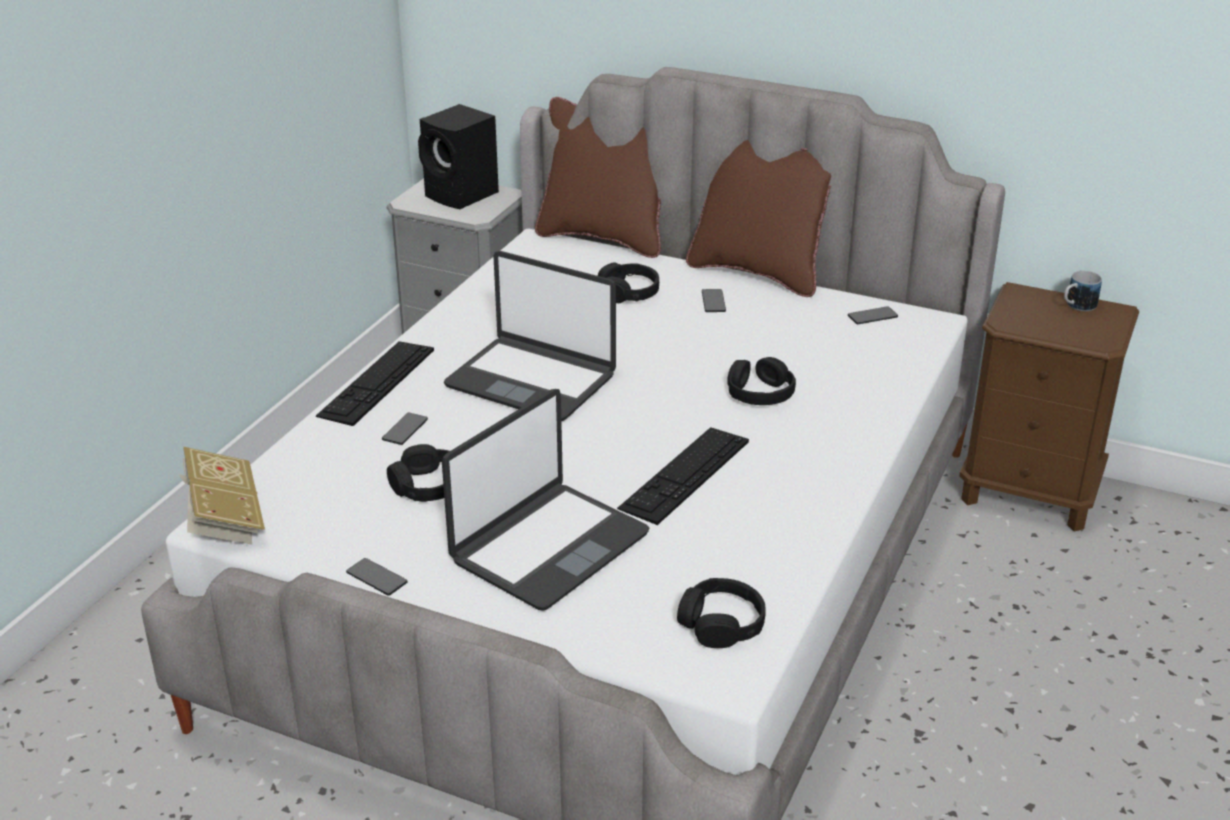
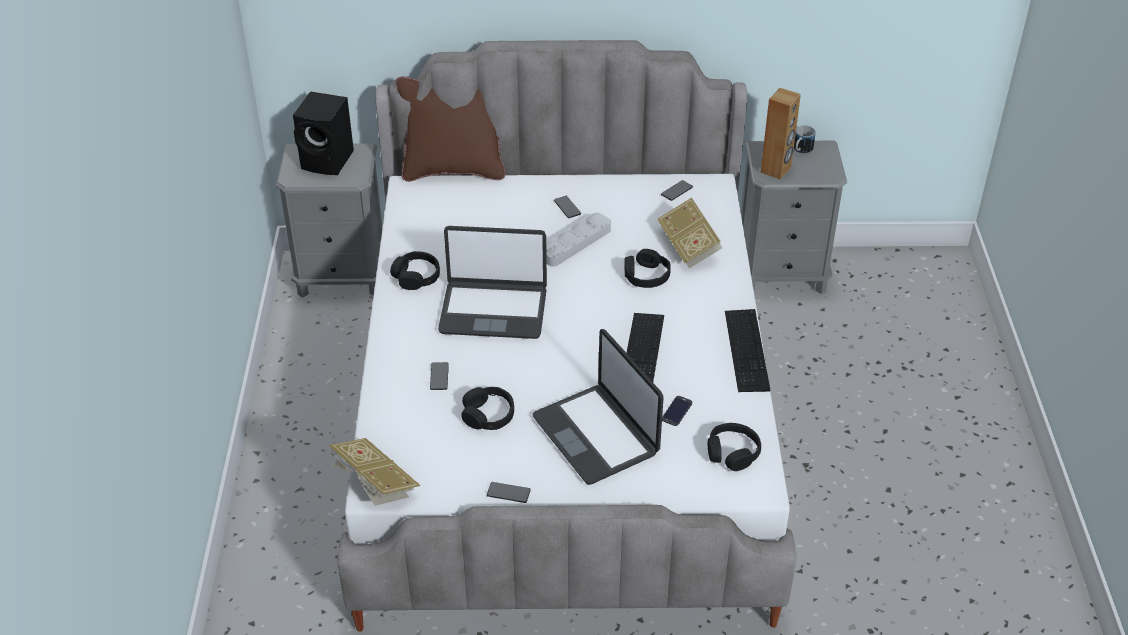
camera: 25 degrees left, 10 degrees up
(377, 382) = (389, 344): keyboard -> keyboard (746, 350)
(548, 547) = (597, 435): laptop -> laptop turned 135 degrees clockwise
(628, 292) = (505, 215): black headphones -> black headphones (416, 276)
(680, 551) = (677, 411): none -> phone
(693, 338) = (575, 243): none -> grey tray
(758, 272) = (580, 173): brown pillow -> none
(844, 377) = (689, 247): none -> book
(1024, 319) = (776, 170): none -> brown speaker
(1030, 493) = (781, 273): brown nightstand -> grey nightstand

